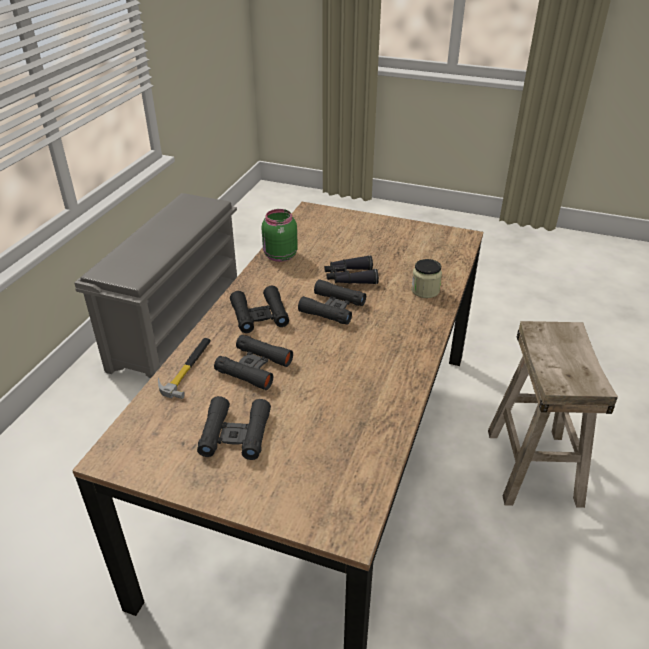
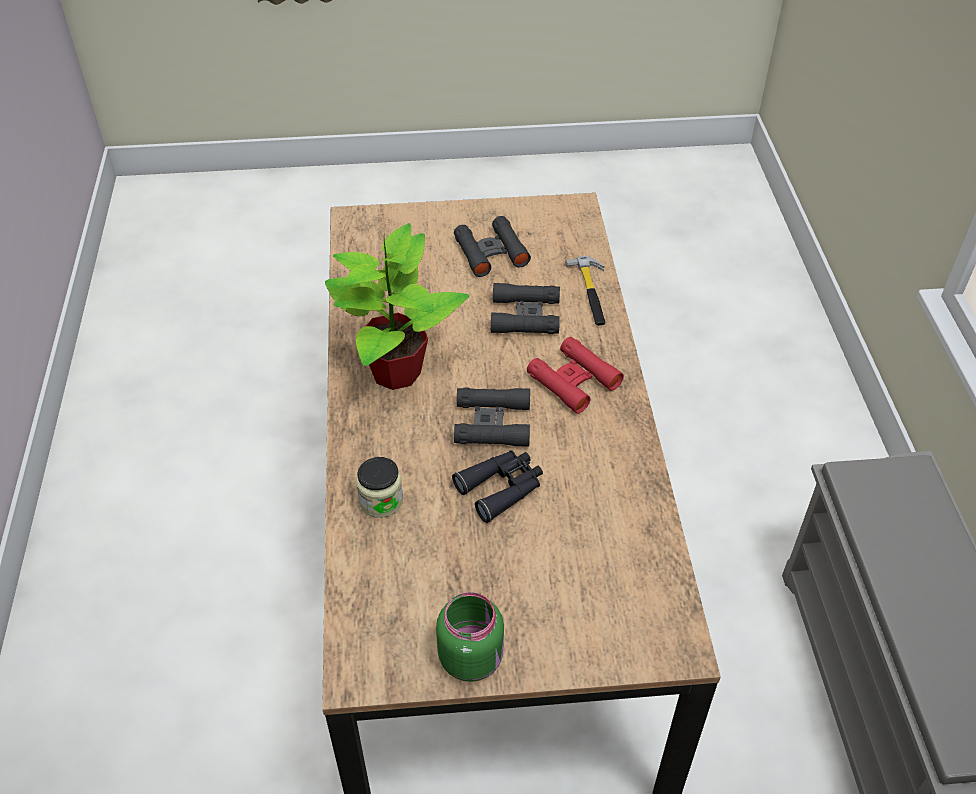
camera: 155 degrees right, 10 degrees up
(259, 315) = (573, 381): black binoculars -> red binoculars
(279, 256) = (634, 496): green jar -> green jar (472, 657)
(380, 358) = (396, 371): none -> potted plant
(534, 467) = (212, 650): beige stool -> none

